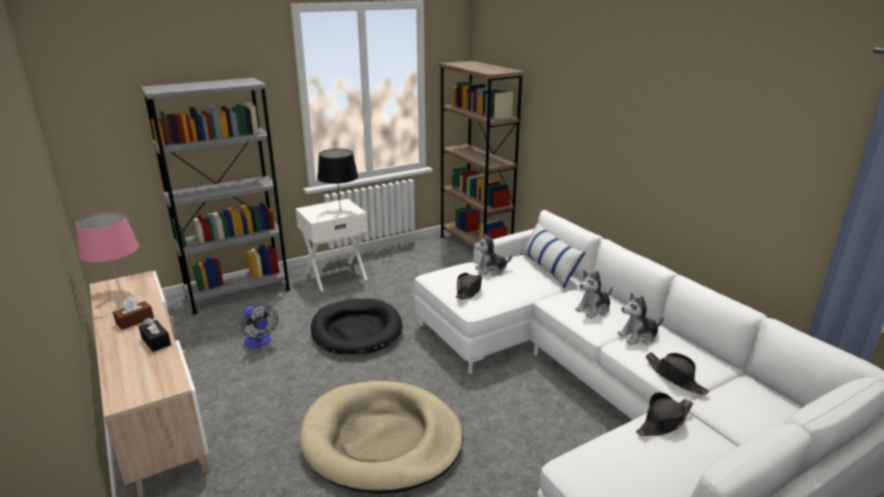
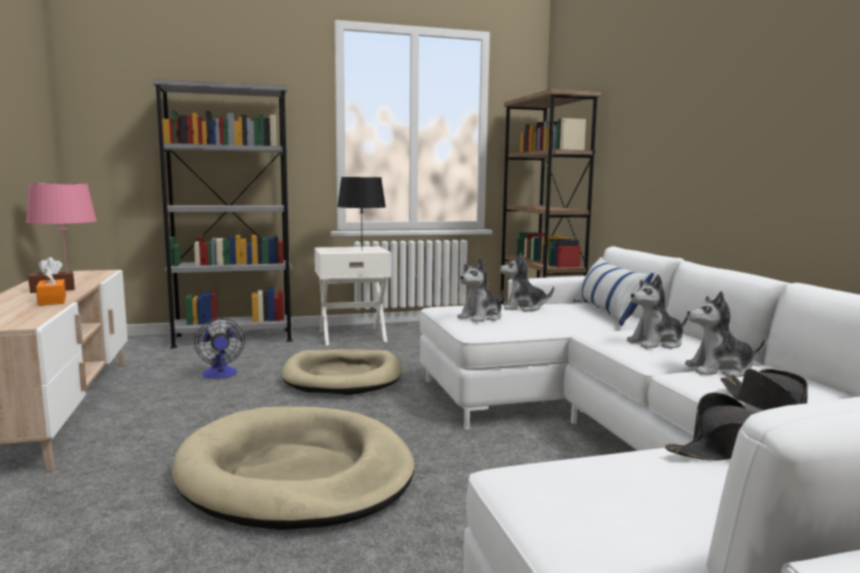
camera: 15 degrees right, 15 degrees down
(156, 341) = (52, 301): black tissue box -> orange tissue box
(356, 330) = (343, 377): black dog bed -> beige dog bed
(469, 290) = (481, 317): black hat -> plush toy

